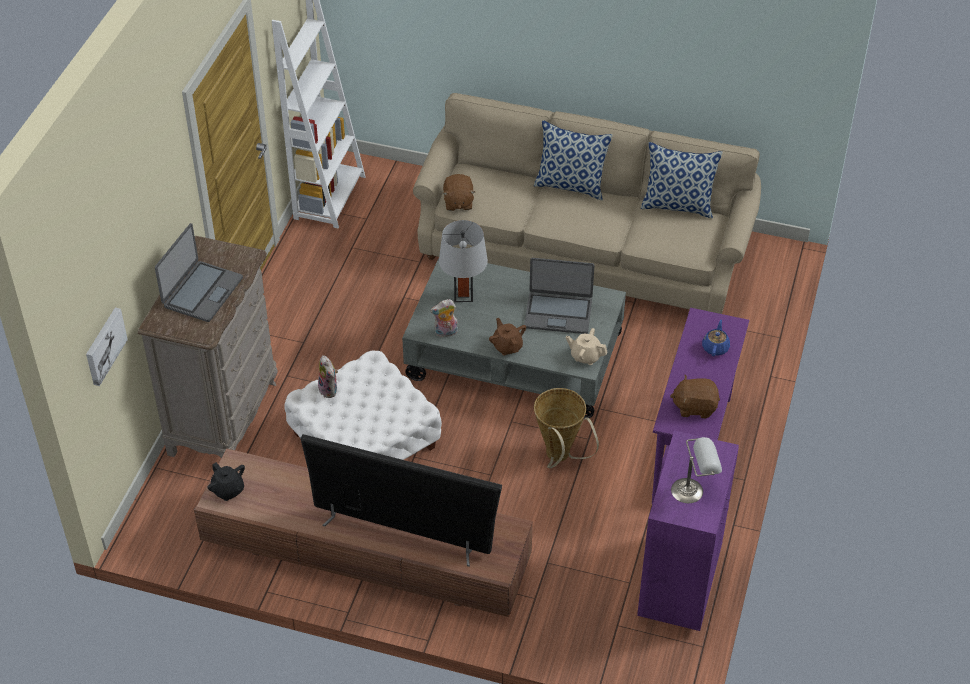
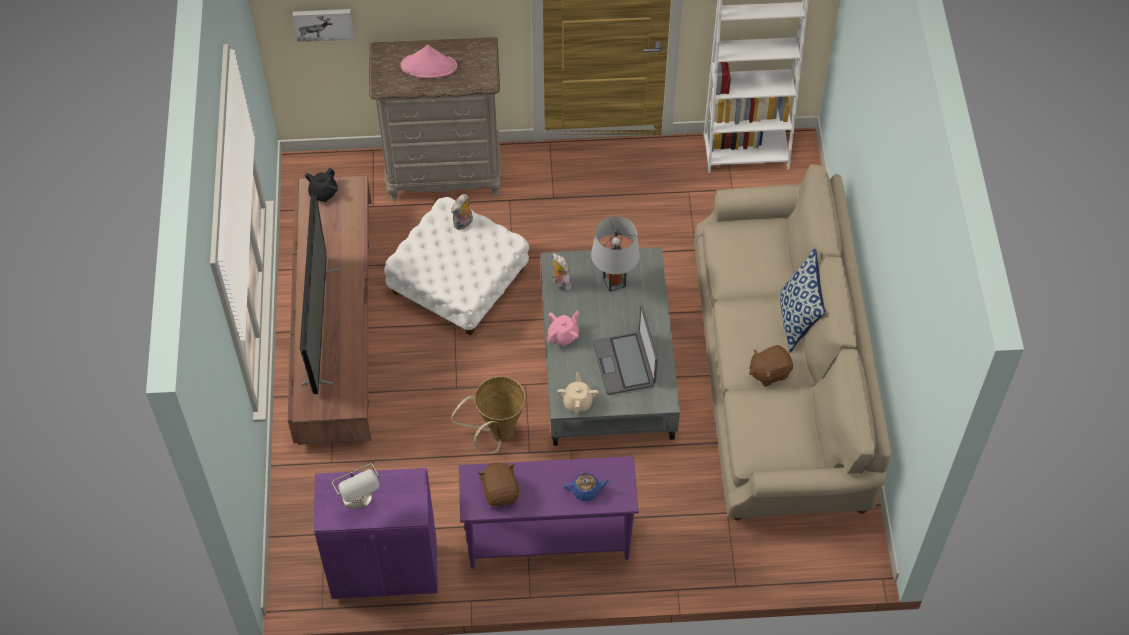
camera: 70 degrees right, 10 degrees up
(202, 292) = (429, 66): laptop -> pink hat
(458, 202) = (725, 235): brown plush toy -> brown plush toy (769, 372)
(507, 346) = (563, 336): brown teapot -> pink teapot
(678, 206) = (813, 421): pillow -> none

